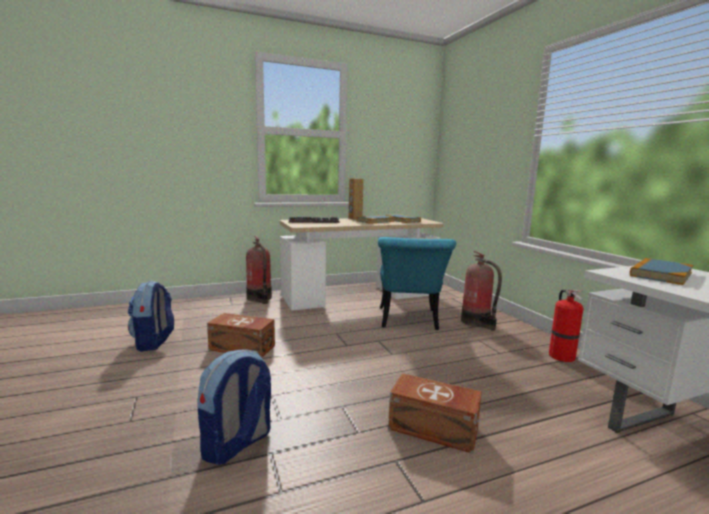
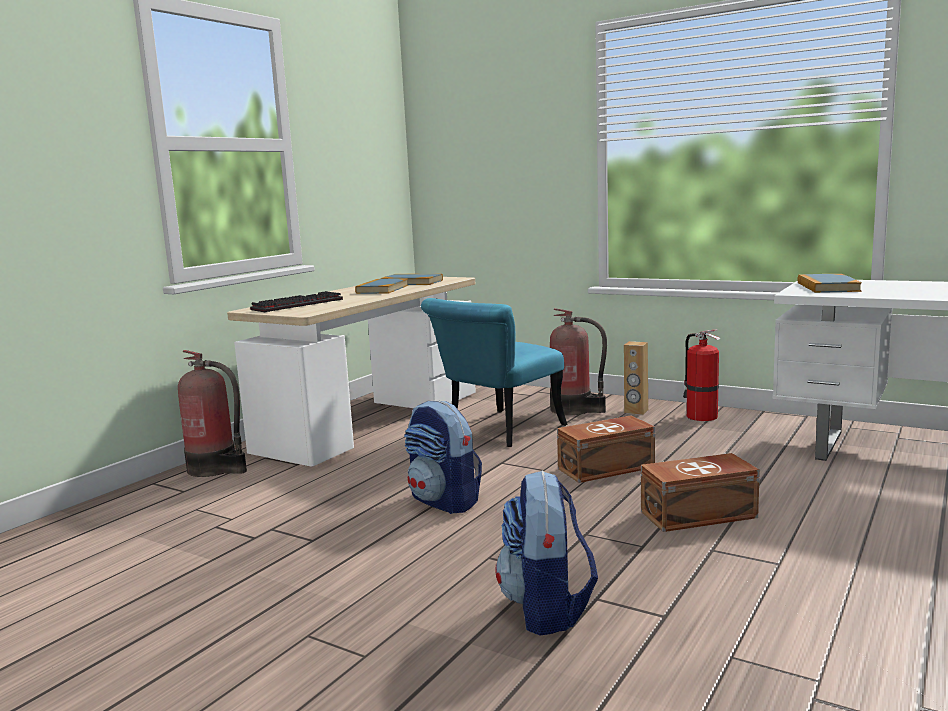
camera: 35 degrees left, 0 degrees up
(154, 342) = (166, 578): backpack -> backpack (444, 502)
(242, 348) = (337, 532): brown storage box -> brown storage box (608, 468)
(355, 218) = (338, 291): brown speaker -> brown speaker (636, 411)
(408, 321) = (497, 431): turquoise chair -> turquoise chair turned 75 degrees clockwise

